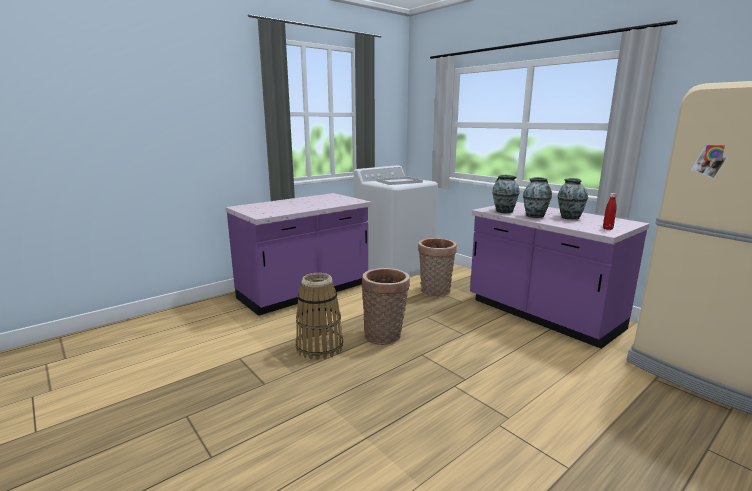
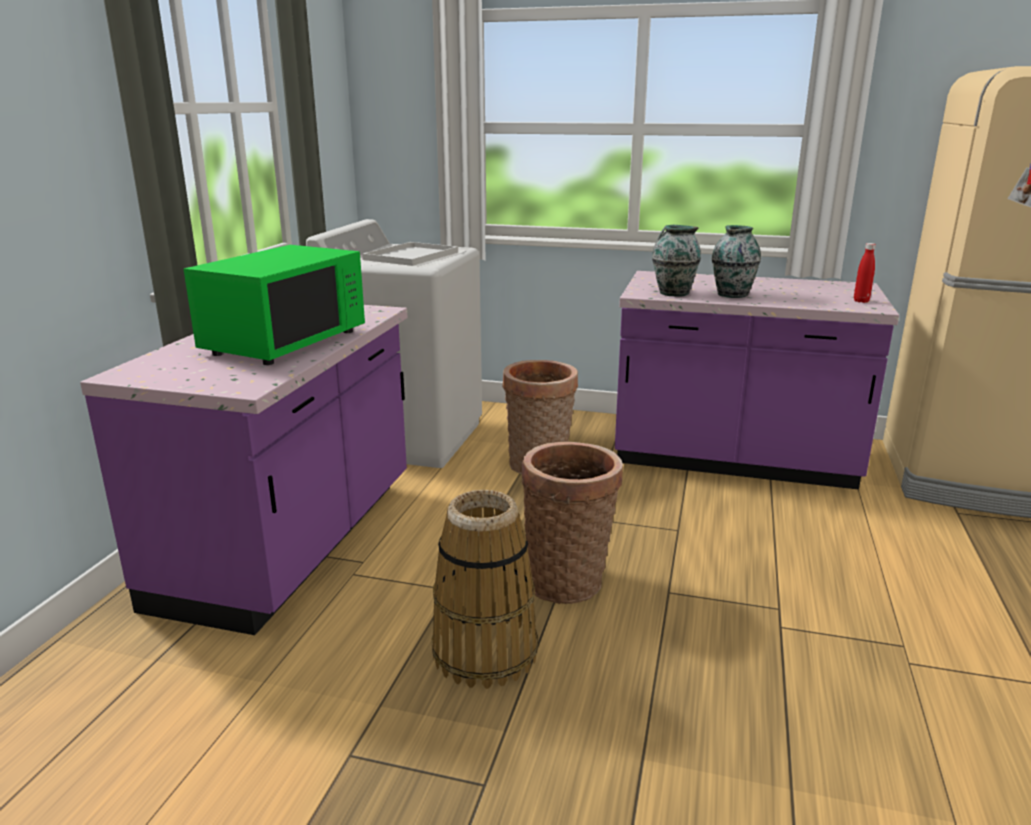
camera: 35 degrees left, 5 degrees up
(302, 205) = (285, 342): none -> green microwave
(569, 217) = (777, 289): vase -> none

